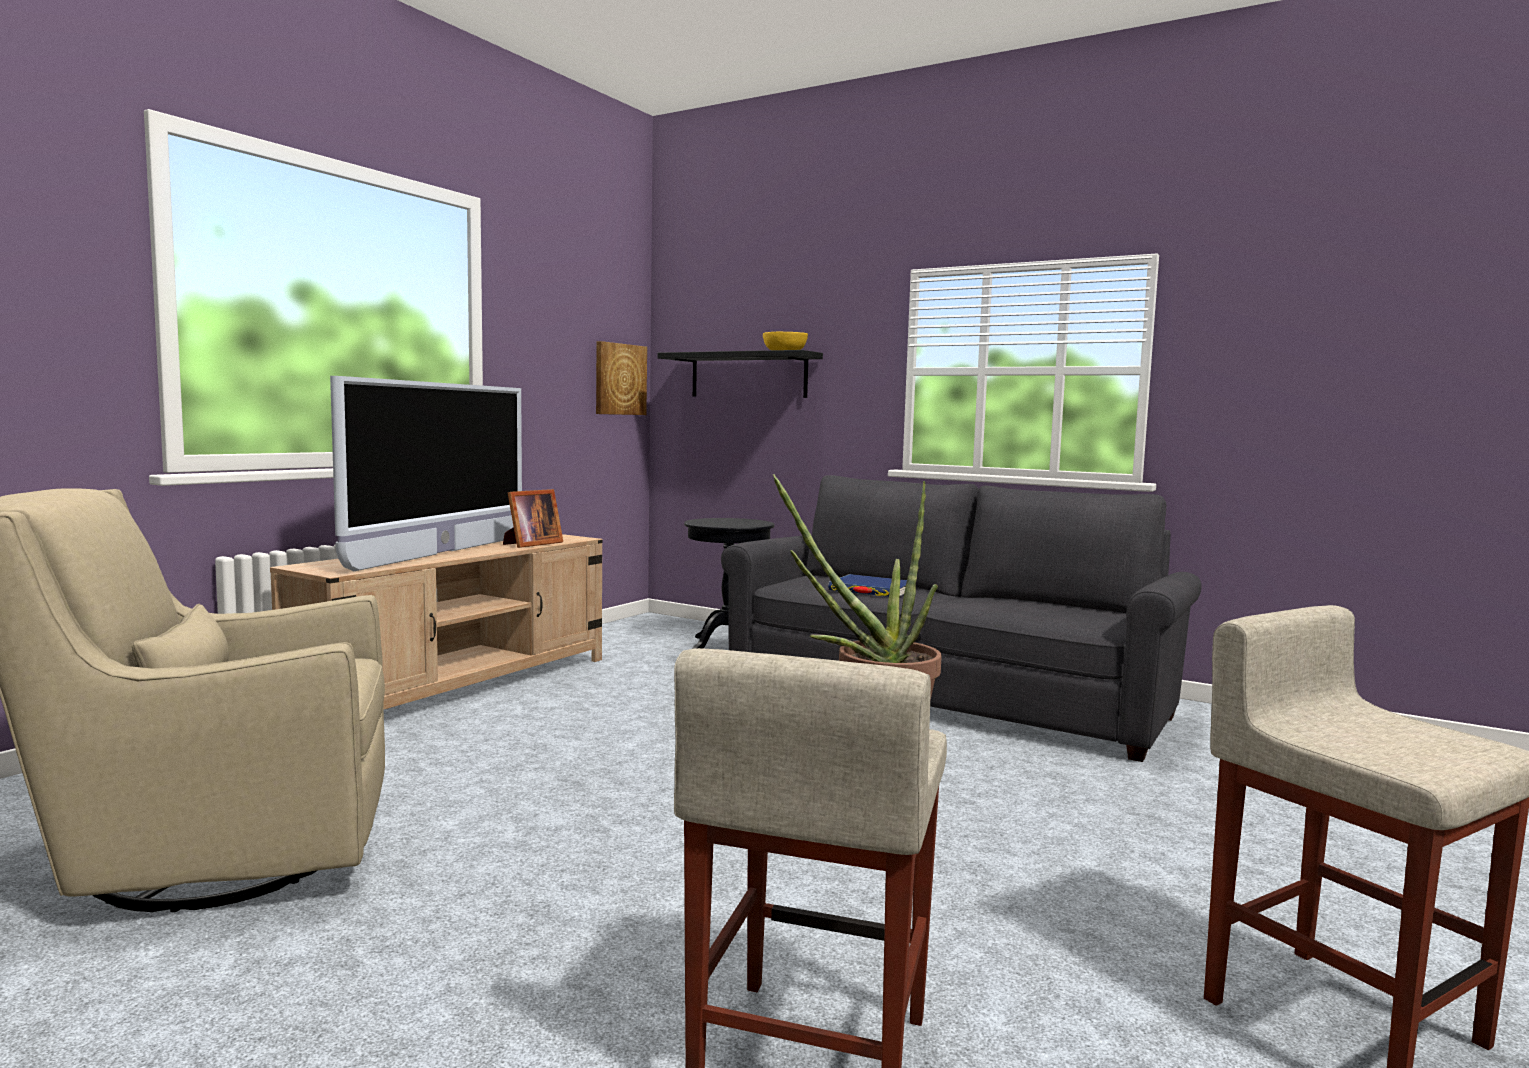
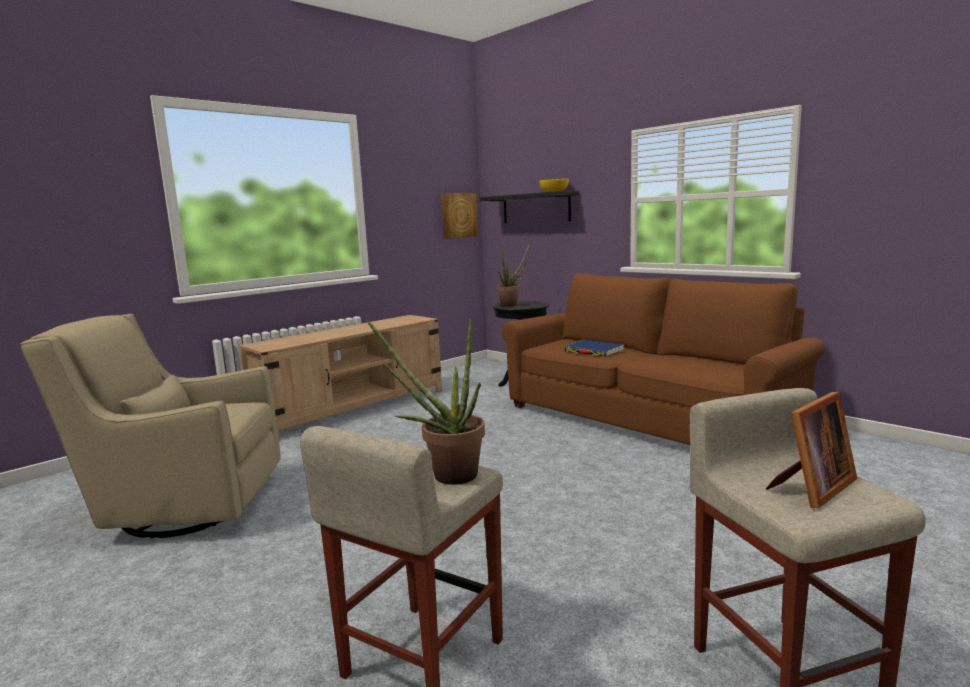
camera: 15 degrees right, 5 degrees up
(442, 553) = (336, 332): television -> none
(531, 544) = (391, 324): picture frame -> picture frame (811, 488)
(716, 522) = (511, 305): none -> potted plant
(948, 696) = (647, 419): grey sofa -> brown sofa

